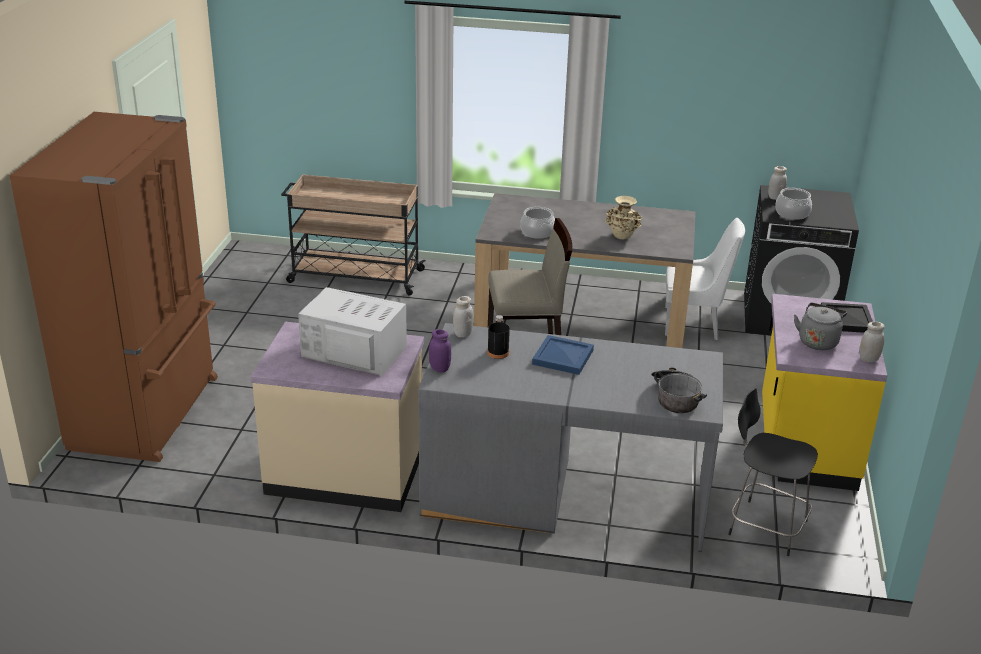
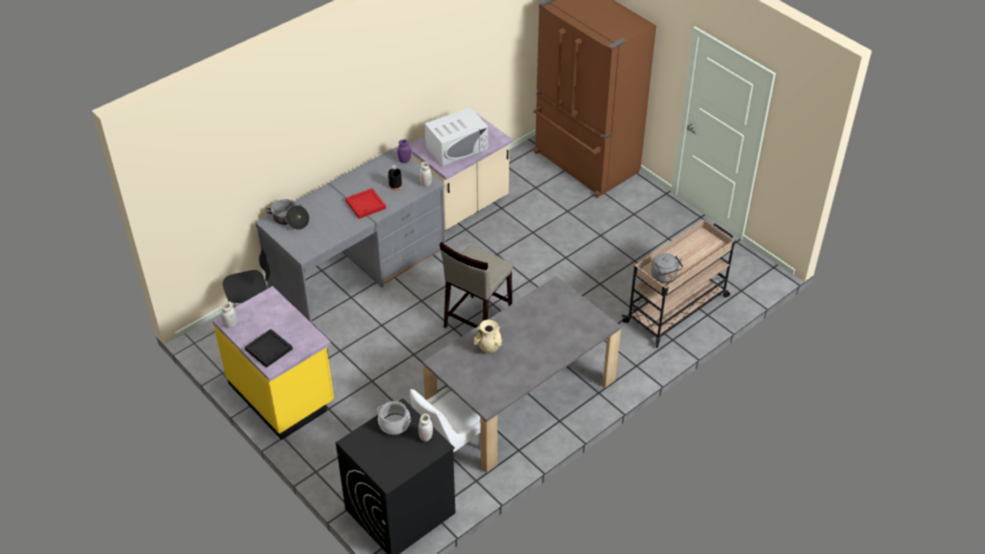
camera: 130 degrees right, 15 degrees up
(537, 232) = (536, 310): cooking pot -> none
(562, 357) = (366, 204): blue tray -> red tray
(818, 341) = (267, 318): grey kettle -> grey kettle (664, 277)

